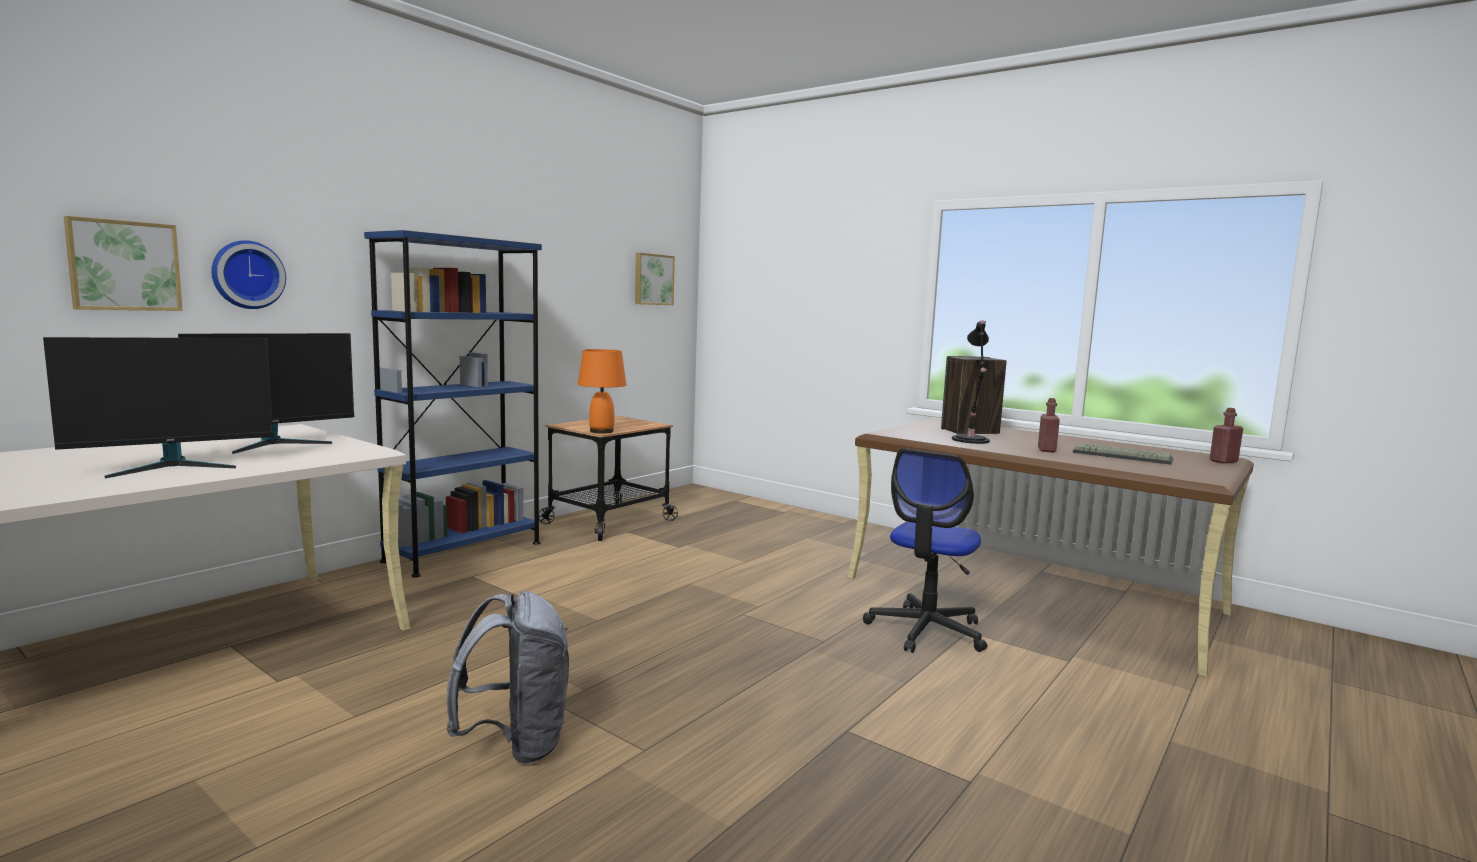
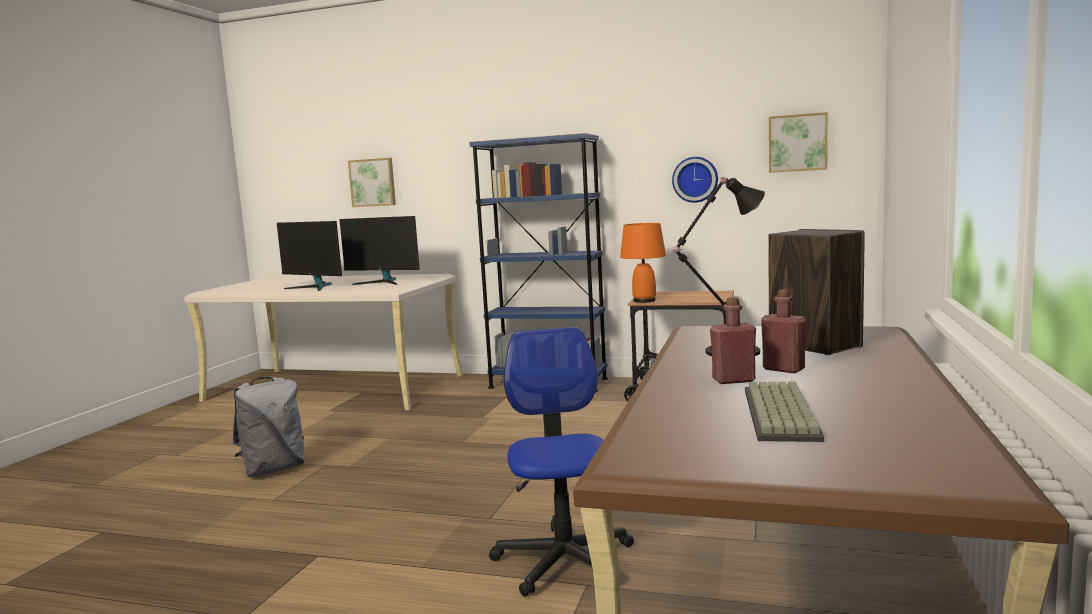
camera: 70 degrees right, 0 degrees up
(247, 275) = (426, 181): wall clock -> wall clock (695, 179)
(926, 631) = (564, 560): office chair -> office chair turned 75 degrees clockwise
(1223, 461) = (907, 478): red bottle -> red bottle (783, 369)

